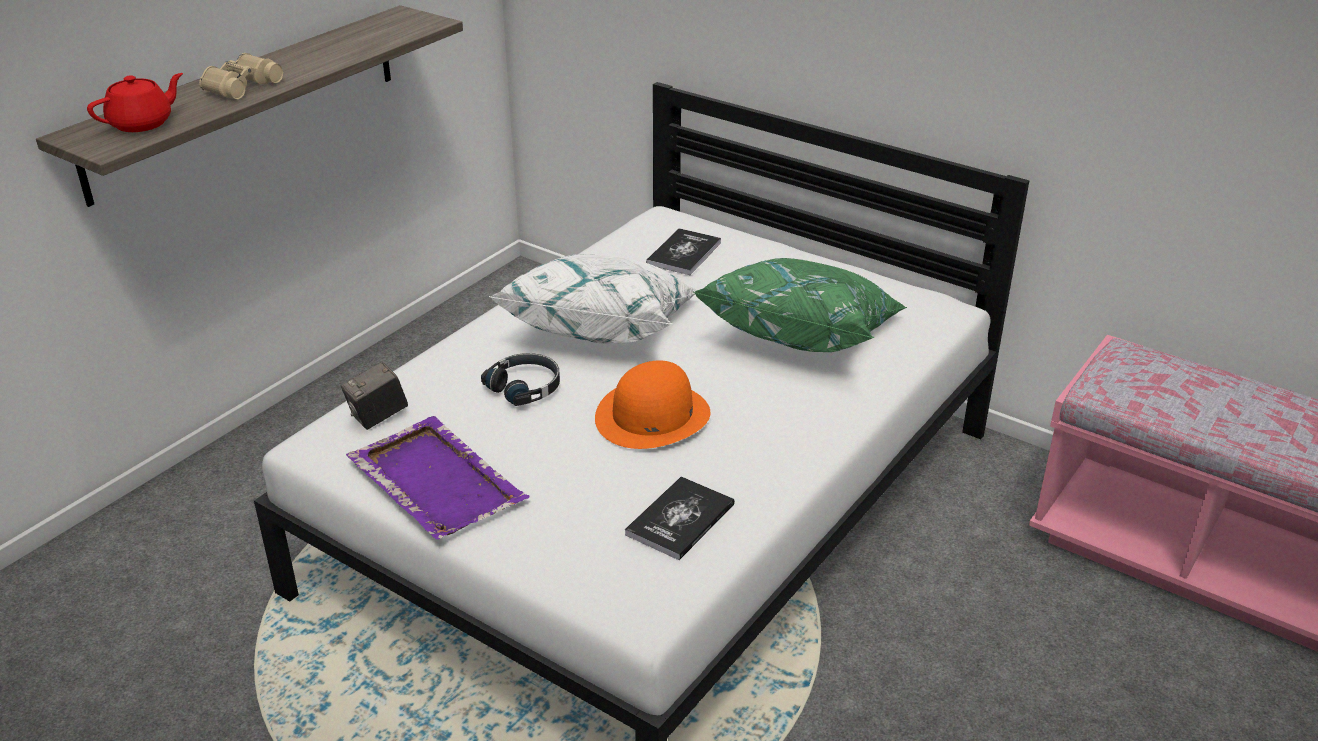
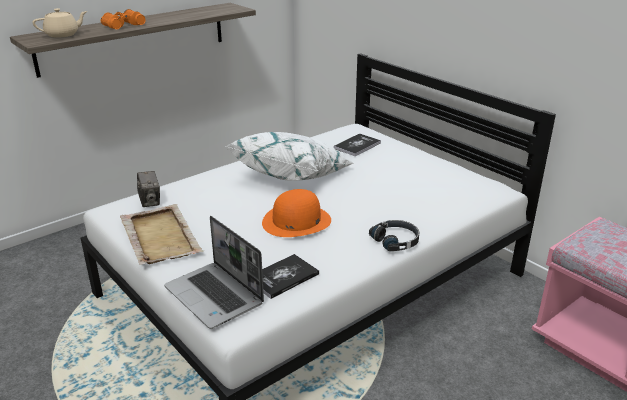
camera: 15 degrees right, 5 degrees down
(142, 123) = (63, 35): red teapot -> beige teapot
(240, 86) = (123, 25): beige binoculars -> orange binoculars
(378, 417) = (150, 201): camera -> camera turned 90 degrees counterclockwise
(435, 481) = (160, 236): purple tray -> beige tray
(525, 387) = (235, 198): black headphones -> black headphones (396, 241)
(589, 572) = (215, 296): none -> laptop
(802, 334) = (404, 192): green pillow -> none

